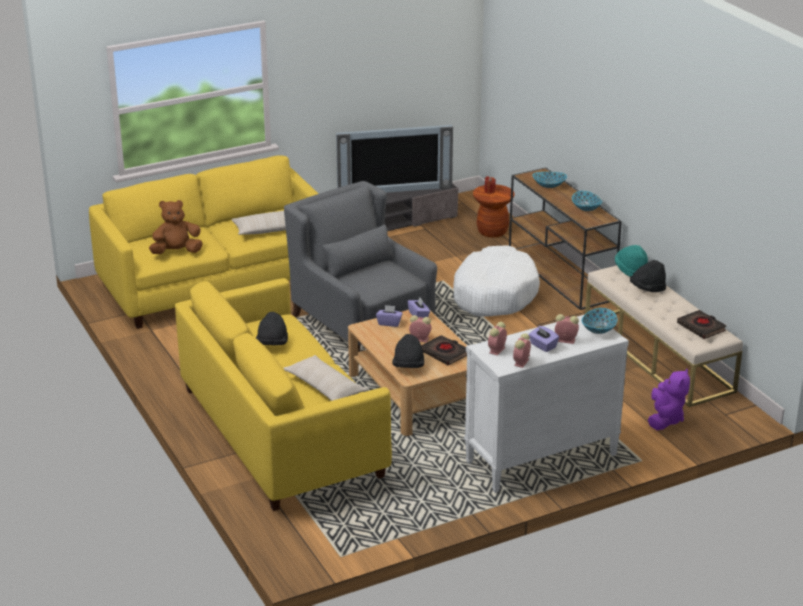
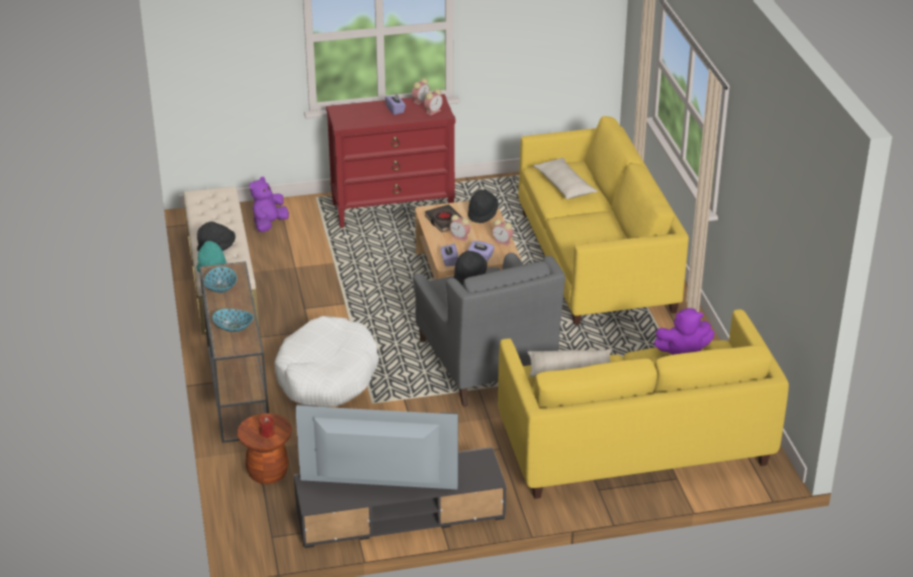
camera: 165 degrees left, 5 degrees up
(176, 252) = (683, 352): brown plush toy -> purple plush toy
(272, 344) = (599, 229): black hat -> black hat (469, 276)
(540, 459) = (393, 209): white dresser -> red dresser
(565, 340) = (375, 112): alarm clock -> alarm clock (503, 242)
(599, 330) = (341, 116): bowl -> none
(701, 327) = (207, 204): black book -> none

